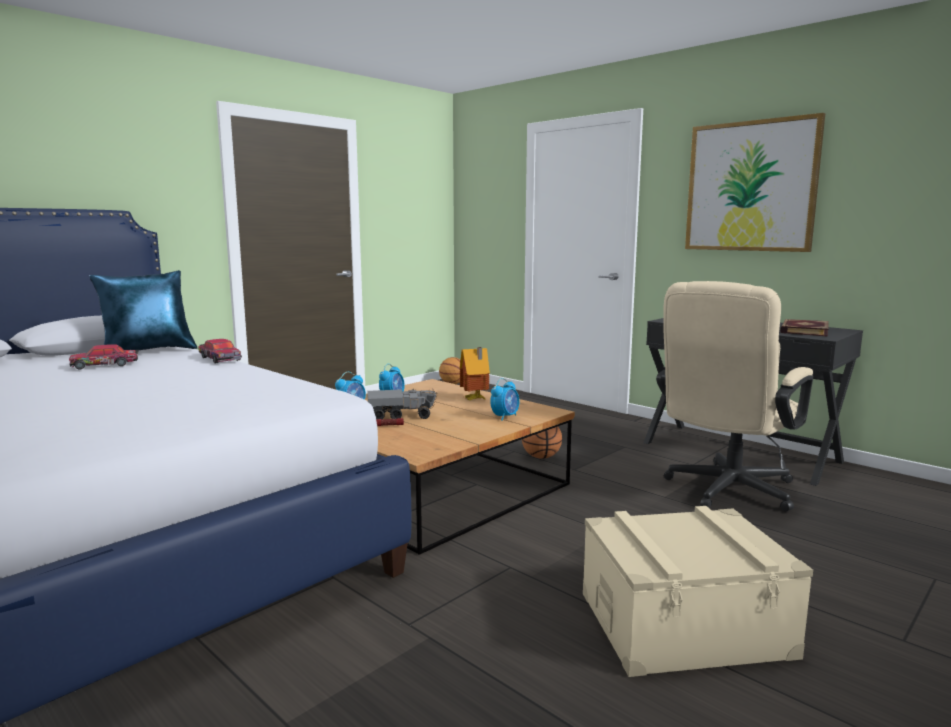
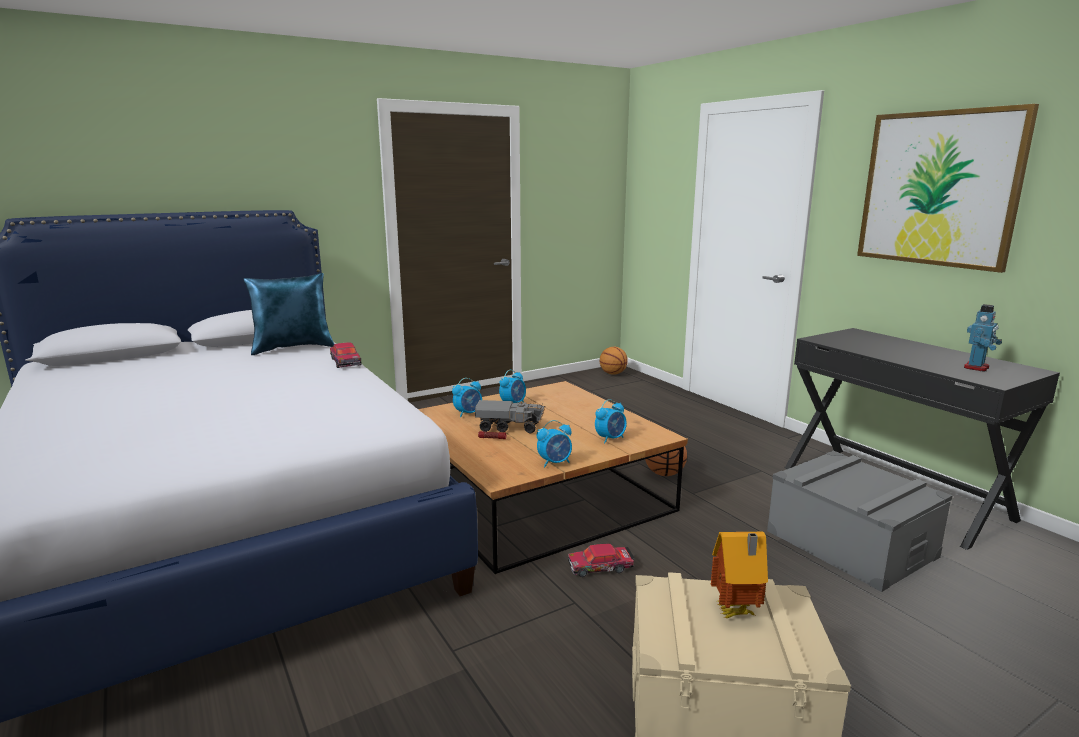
camera: 15 degrees right, 5 degrees up
(105, 365) = (249, 363): toy car -> toy car (600, 567)
(464, 438) = (555, 463): none -> alarm clock
(475, 399) = (592, 412): toy house -> toy house (736, 613)
(725, 492) = (850, 543): beige office chair -> grey storage box
(803, 330) = (977, 368): book -> toy robot

